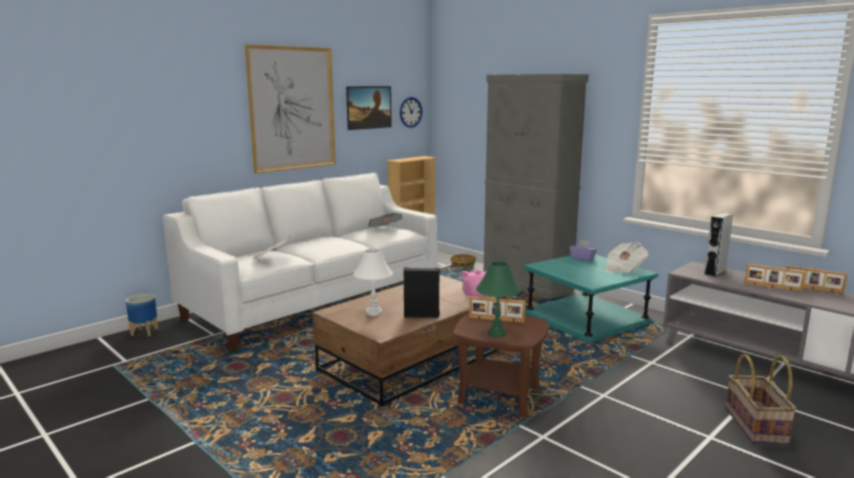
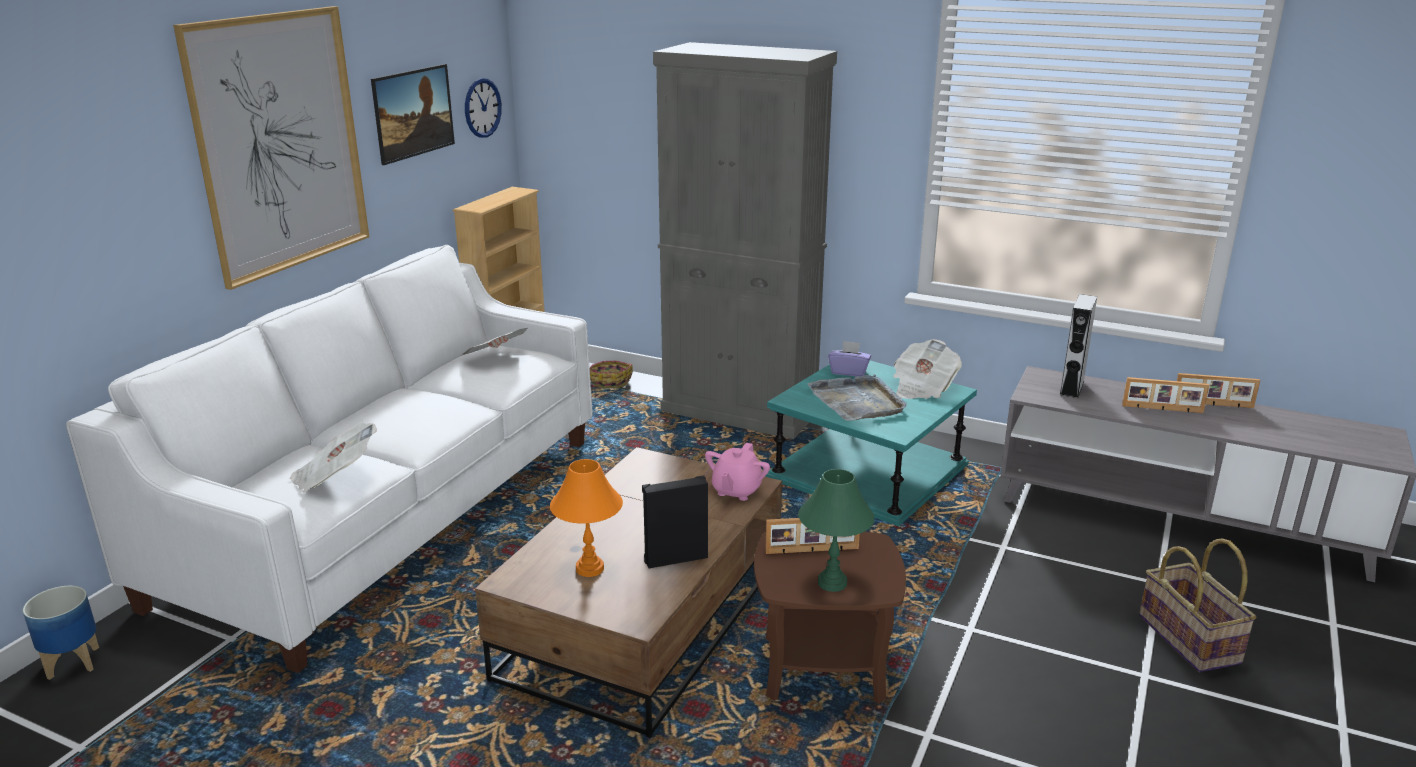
camera: 20 degrees left, 10 degrees up
(374, 313) = (590, 569): white table lamp -> orange table lamp
(578, 270) = (858, 401): none -> grey tray

